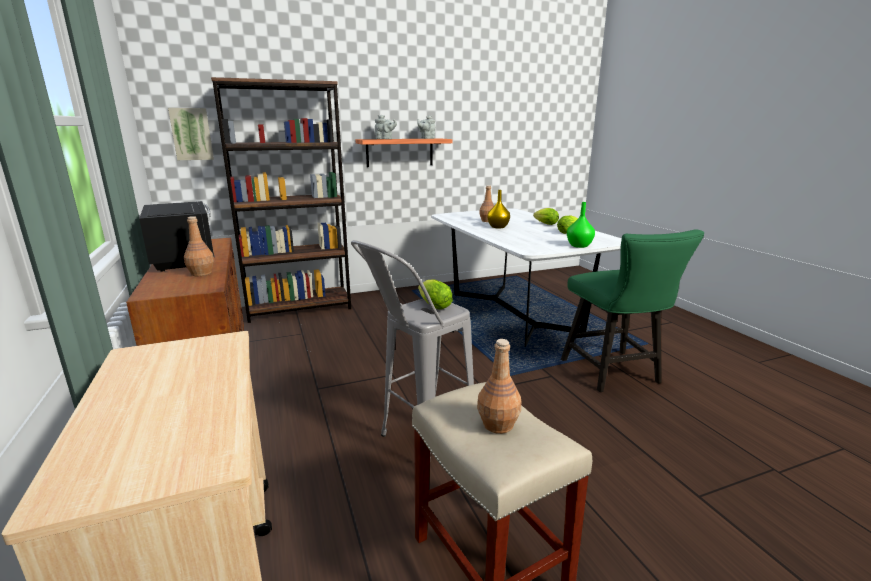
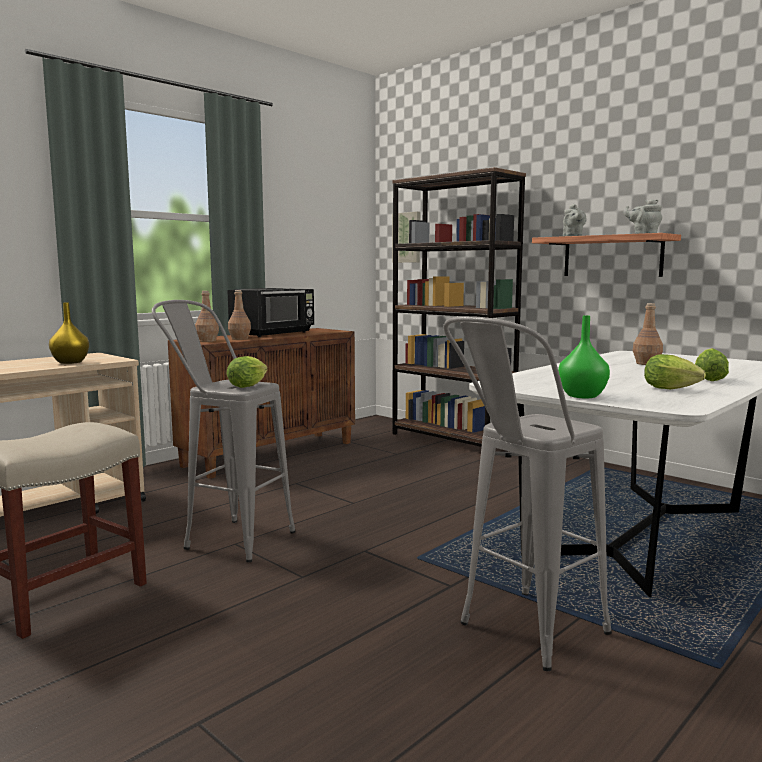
camera: 65 degrees right, 10 degrees down
(497, 424) = (46, 437): brown bottle -> brown bottle (207, 341)
(498, 227) = (616, 368): yellow vase -> yellow vase (70, 362)
(614, 374) = (520, 636): green chair -> grey stool

